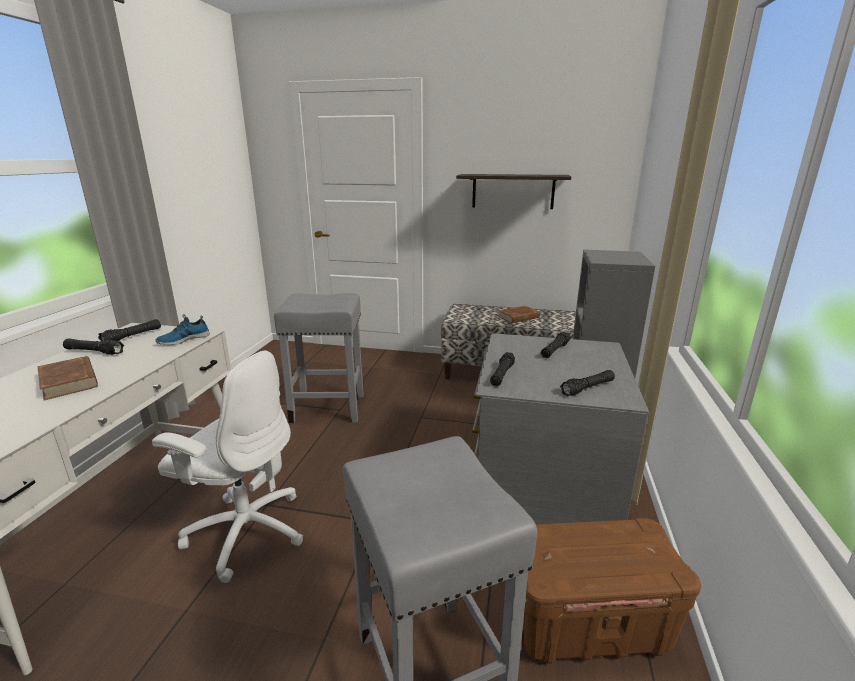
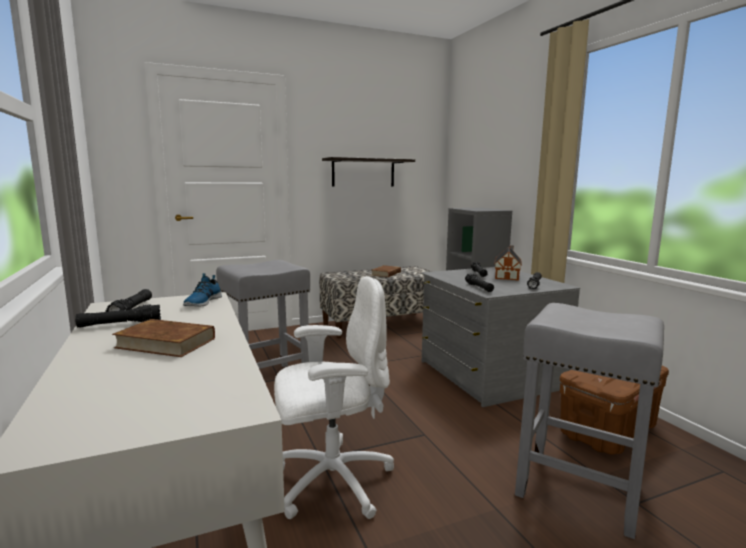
camera: 35 degrees left, 10 degrees down
(585, 362) = (507, 276): none -> toy house

